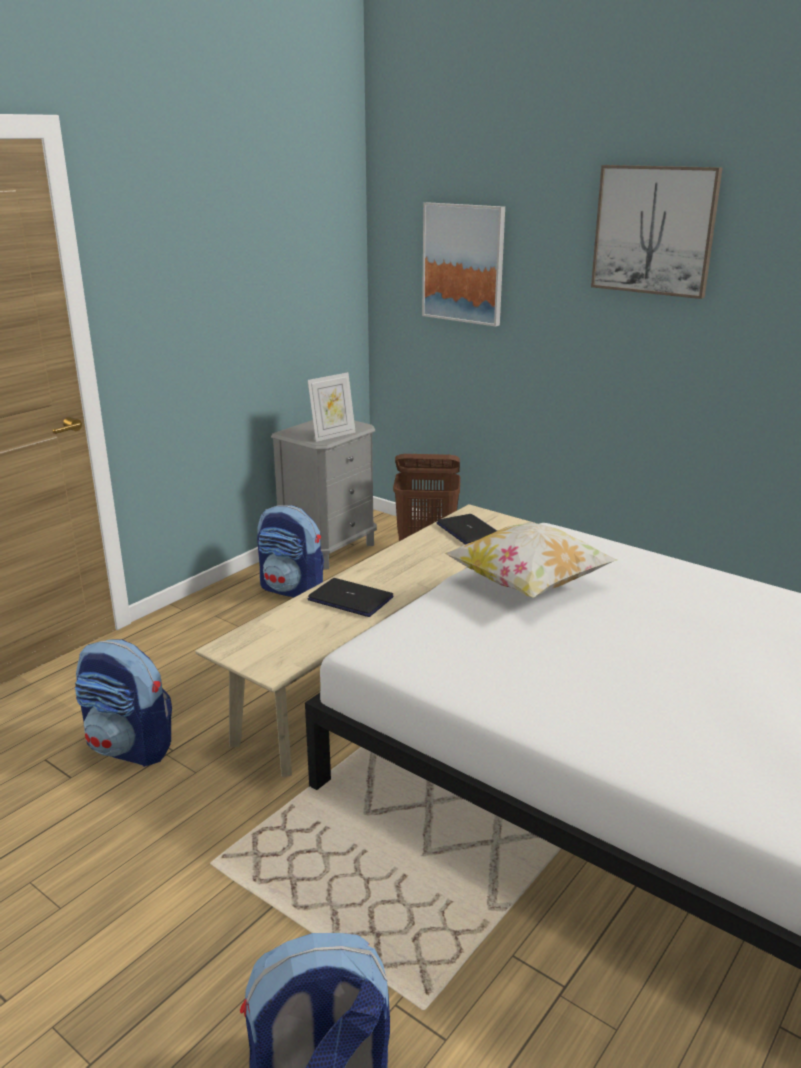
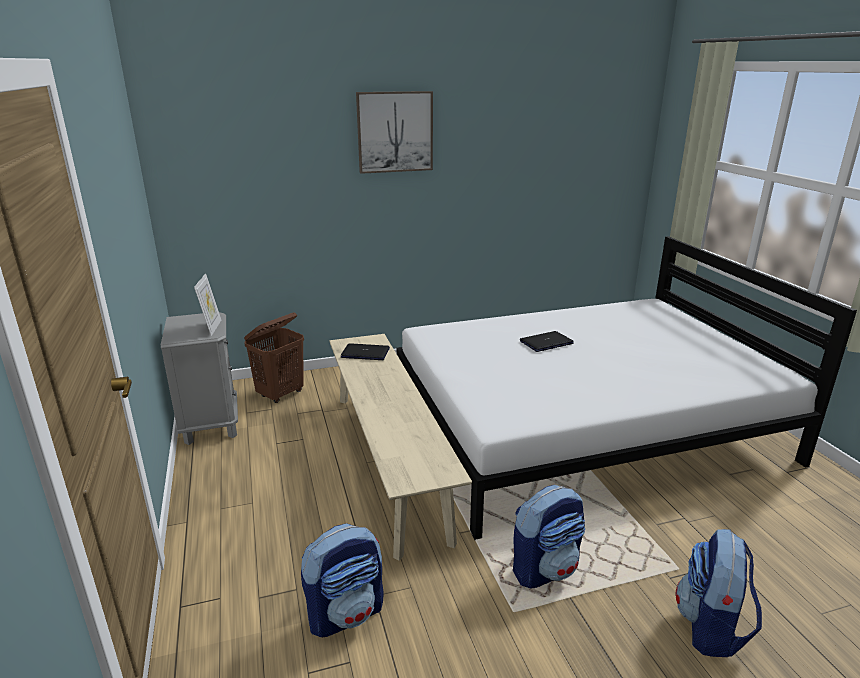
camera: 55 degrees left, 0 degrees up
(292, 589) = (240, 460): backpack -> backpack (545, 569)
(351, 599) = (396, 417): laptop -> laptop (546, 342)
(463, 263) = (249, 171): picture -> none
(529, 585) = (474, 358): pillow -> none

